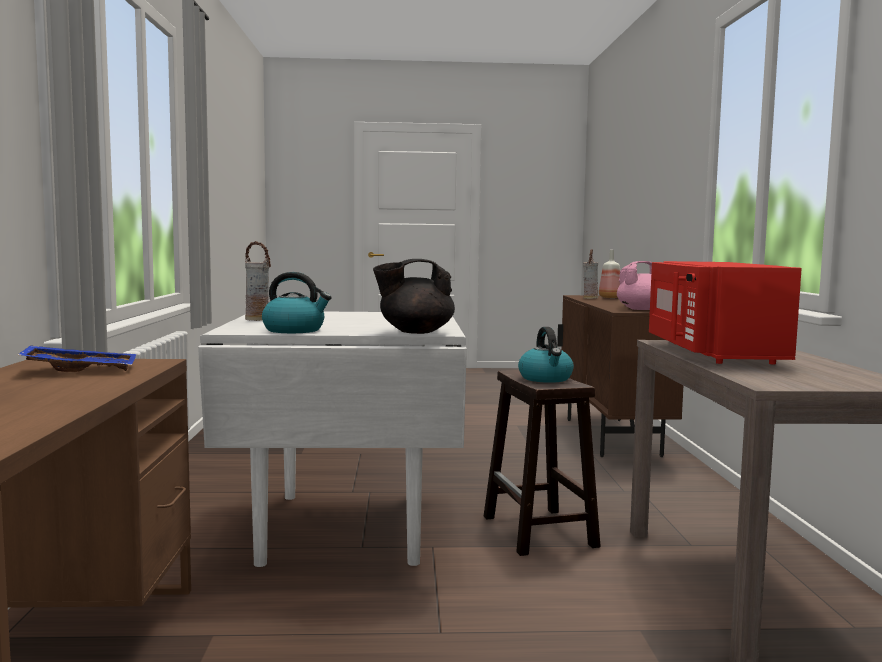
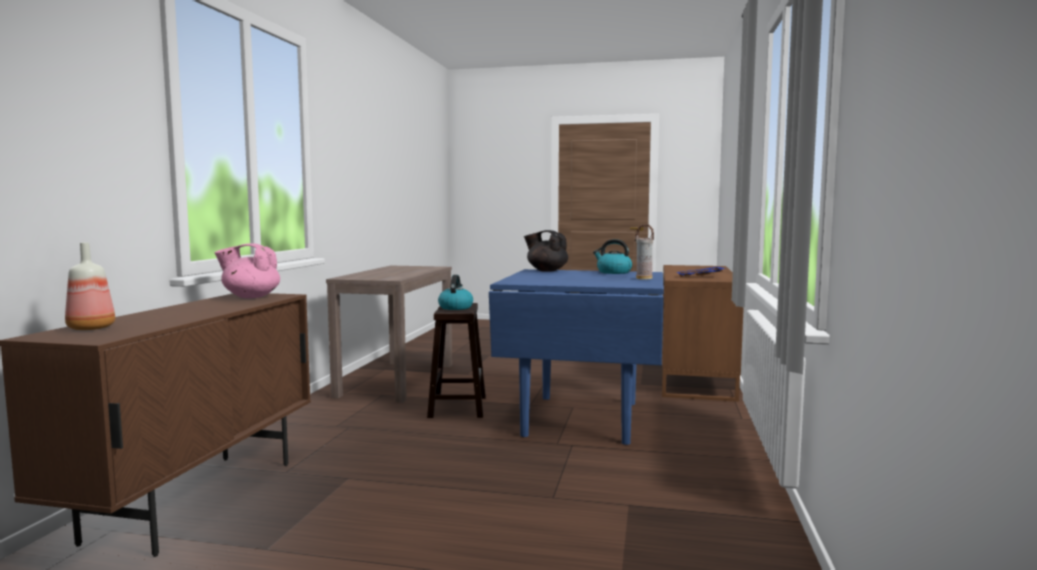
camera: 165 degrees left, 0 degrees up
(343, 527) = (583, 418): white dining table -> blue dining table
(415, 332) = (546, 270): black teapot -> black teapot turned 150 degrees counterclockwise
(590, 298) = (148, 325): vase -> none
(711, 352) = (399, 274): red microwave -> none

